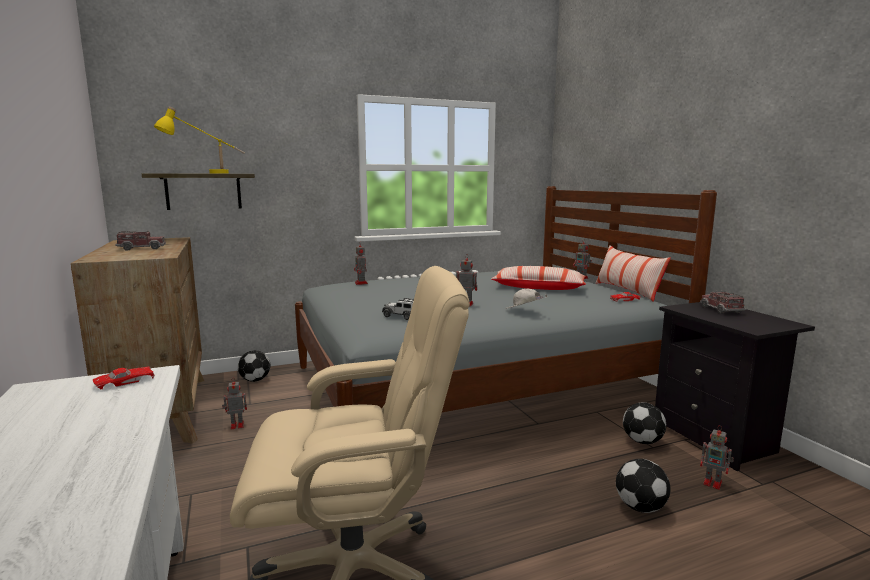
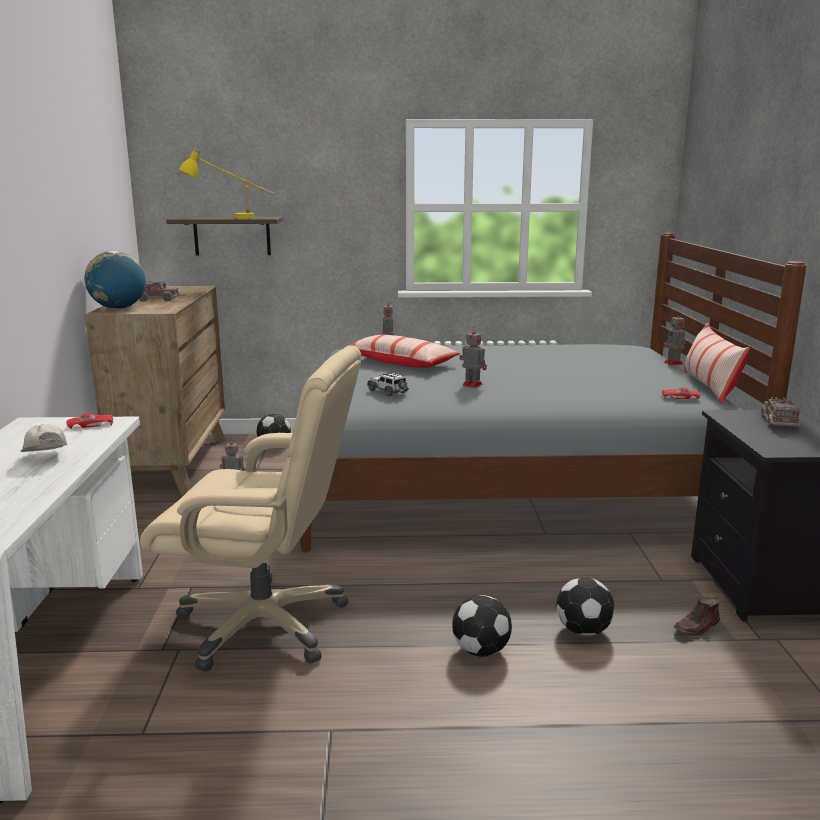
camera: 20 degrees right, 5 degrees up
(106, 256) = (118, 308): none -> globe
(523, 311) = (529, 399): white cap -> white cap (45, 459)
(538, 288) = (589, 372): pillow -> pillow (401, 363)
(642, 441) = (655, 572): football -> football (481, 650)
(713, 483) = (697, 627): toy robot -> brown shoe

